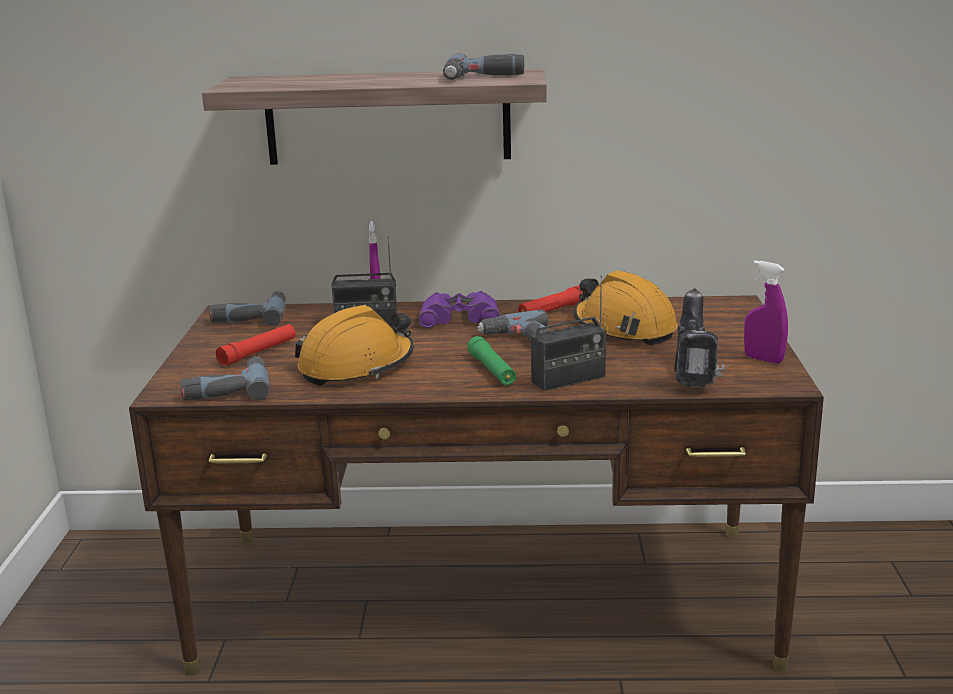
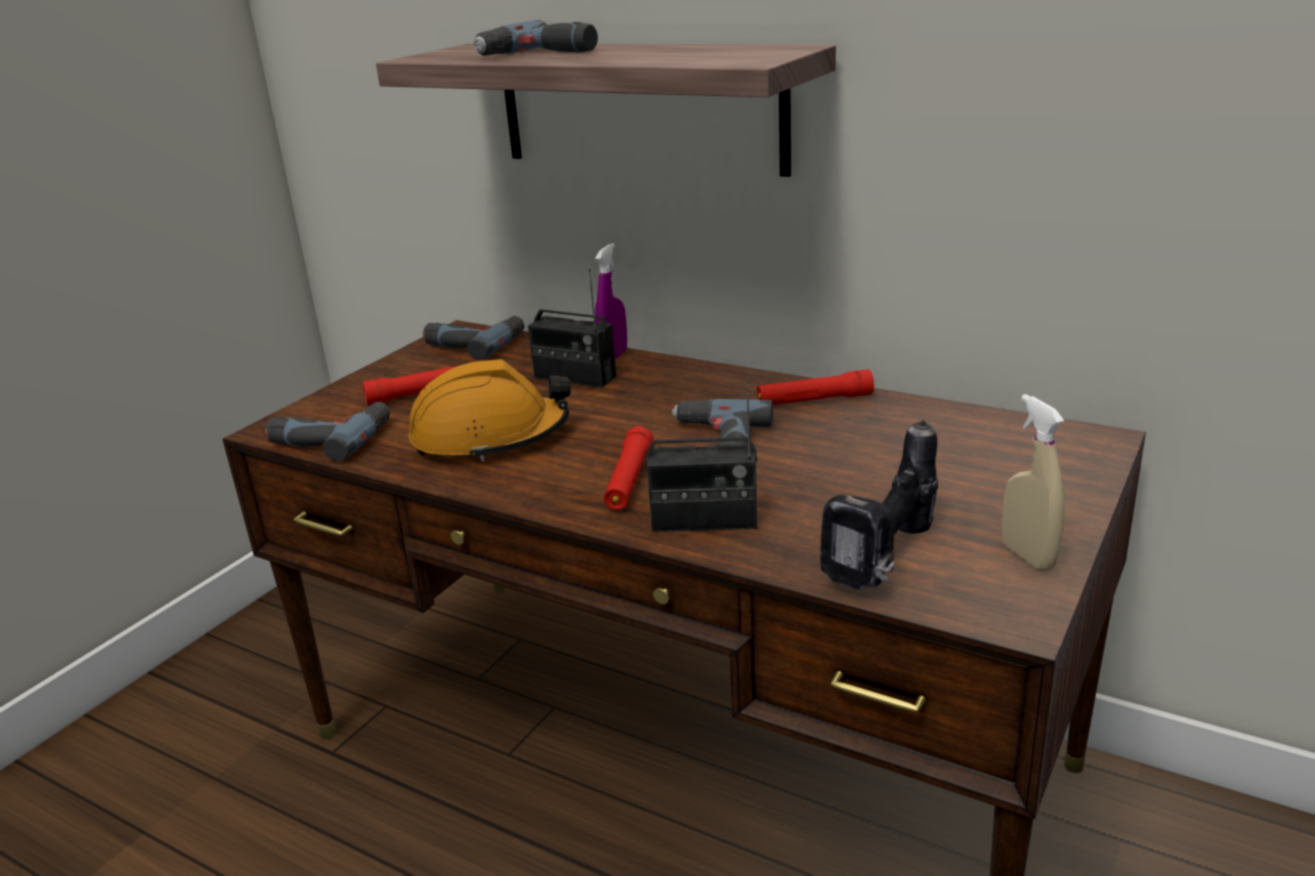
camera: 30 degrees right, 5 degrees up
(459, 319) = (686, 390): purple binoculars -> none
(483, 77) = (716, 55): power drill -> power drill (539, 54)
(492, 370) = (629, 480): green flashlight -> red flashlight
(624, 328) = (877, 450): orange hard hat -> none
(763, 359) = (1027, 557): purple spray bottle -> beige spray bottle

